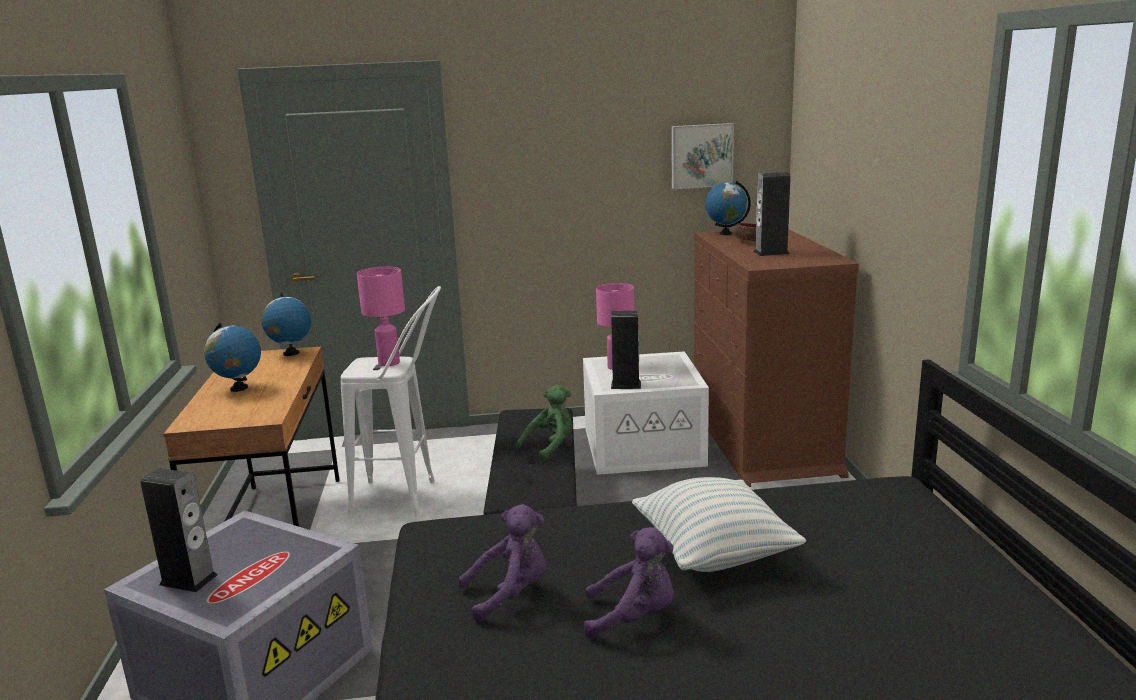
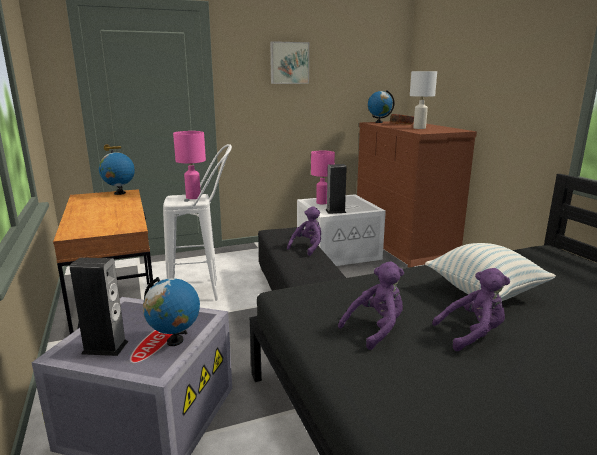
camera: 15 degrees left, 0 degrees up
(238, 388) = (95, 213): globe -> globe (175, 341)
(550, 447) = (308, 247): green plush toy -> purple plush toy
(701, 155) = (362, 76): picture -> picture (289, 63)
(771, 253) = (420, 128): speaker -> white table lamp

